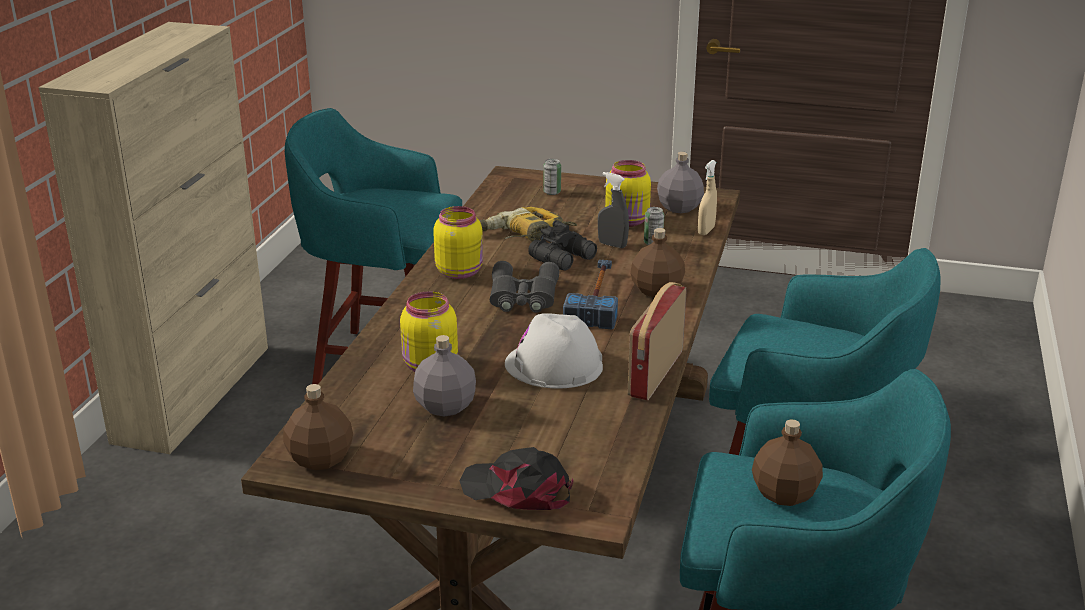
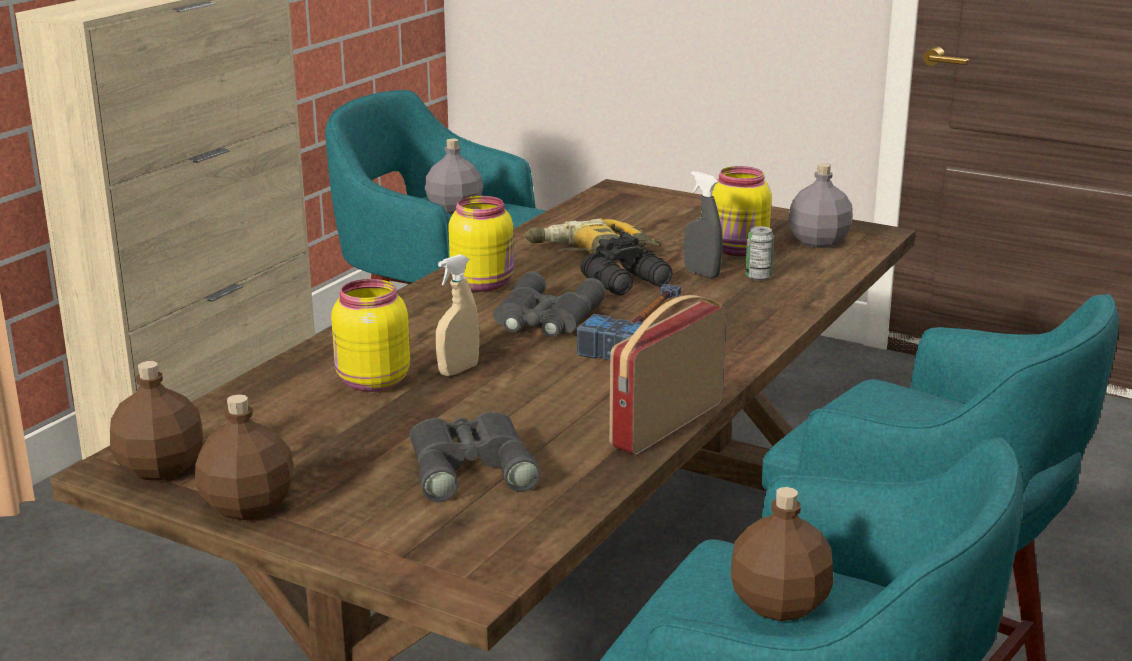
camera: 15 degrees right, 5 degrees down
(445, 406) = (360, 428): grey bottle -> grey bottle (455, 208)
(518, 490) = (386, 539): black cap -> none
(541, 424) = (470, 465): none -> grey binoculars
(552, 192) = (659, 211): can -> none
(553, 365) = (534, 399): white hard hat -> none
(656, 291) = (728, 330): brown bottle -> brown bottle (247, 507)
(706, 231) = (840, 270): beige spray bottle -> beige spray bottle (458, 370)

